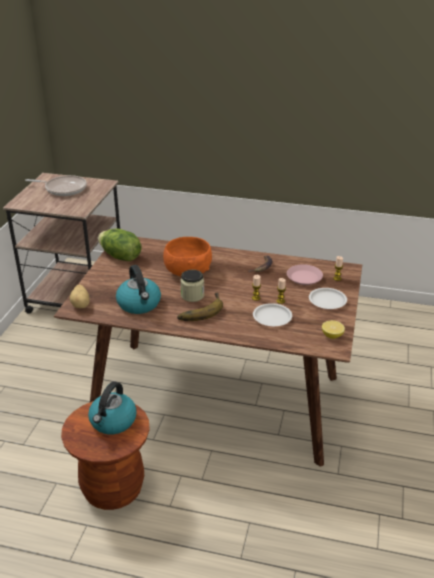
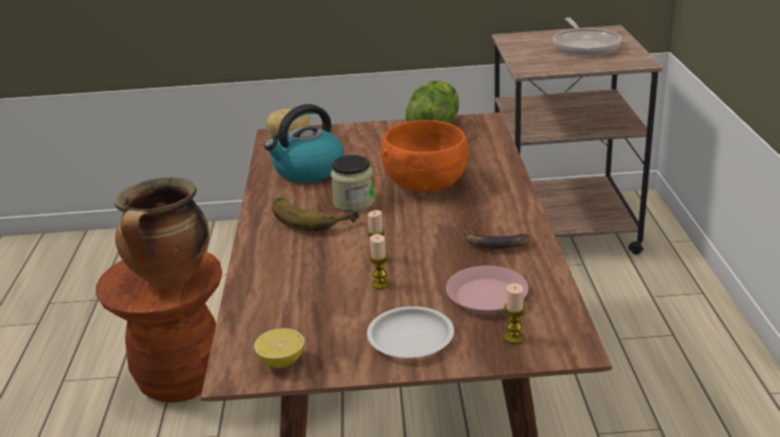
camera: 75 degrees right, 5 degrees down
(113, 422) = (171, 278): kettle -> cooking pot
(272, 317) = (319, 285): white plate -> none

